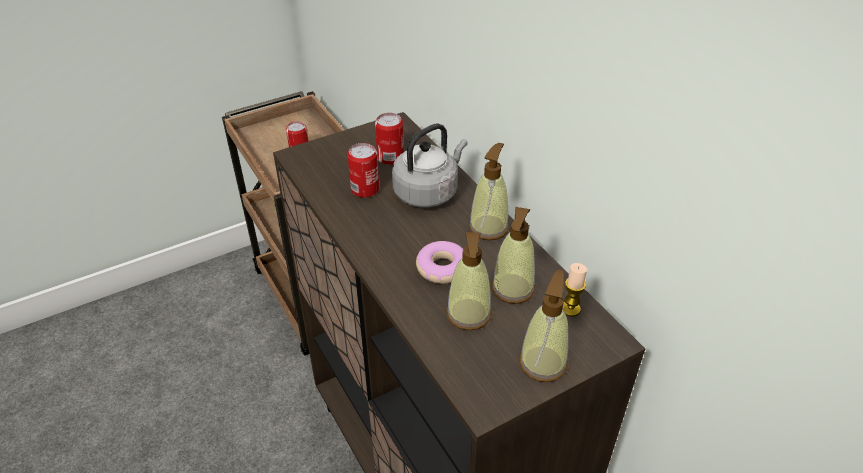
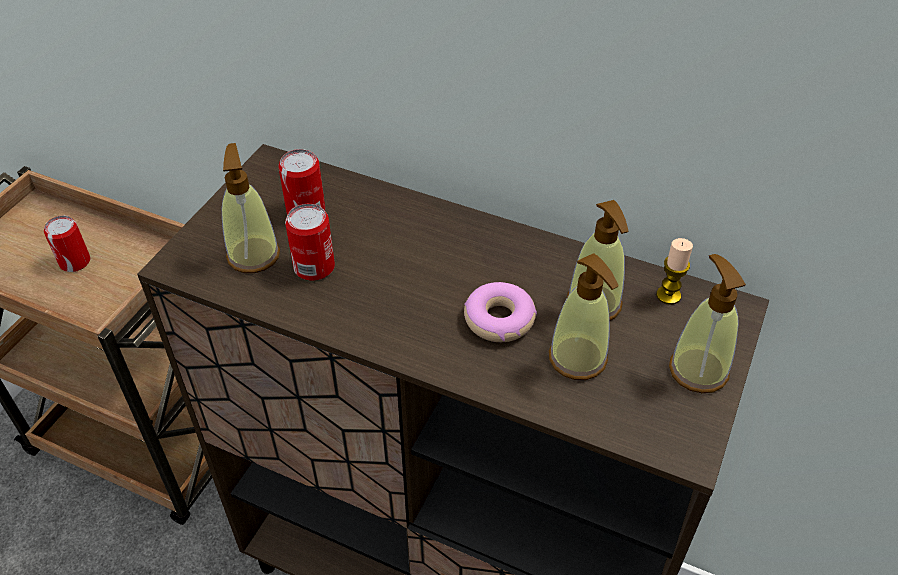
camera: 35 degrees left, 5 degrees up
(428, 192) = (395, 234): grey kettle -> none
(488, 227) = (502, 245): soap dispenser -> soap dispenser (253, 255)

